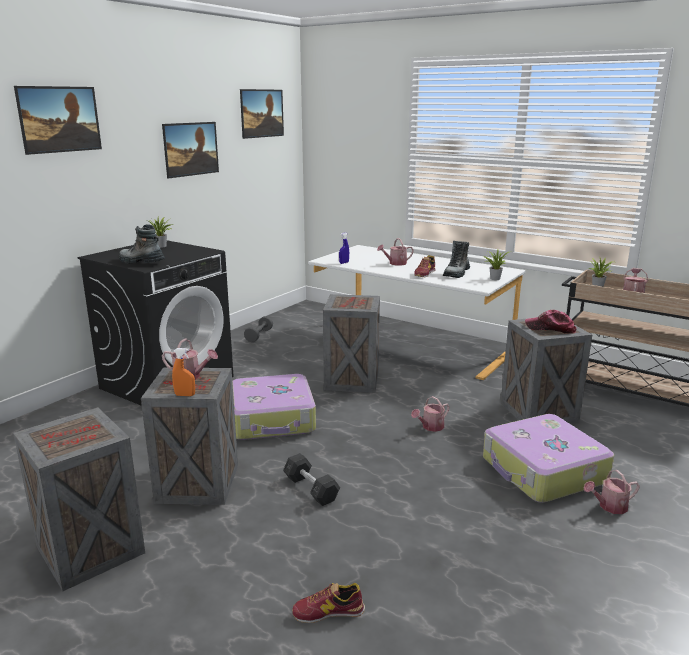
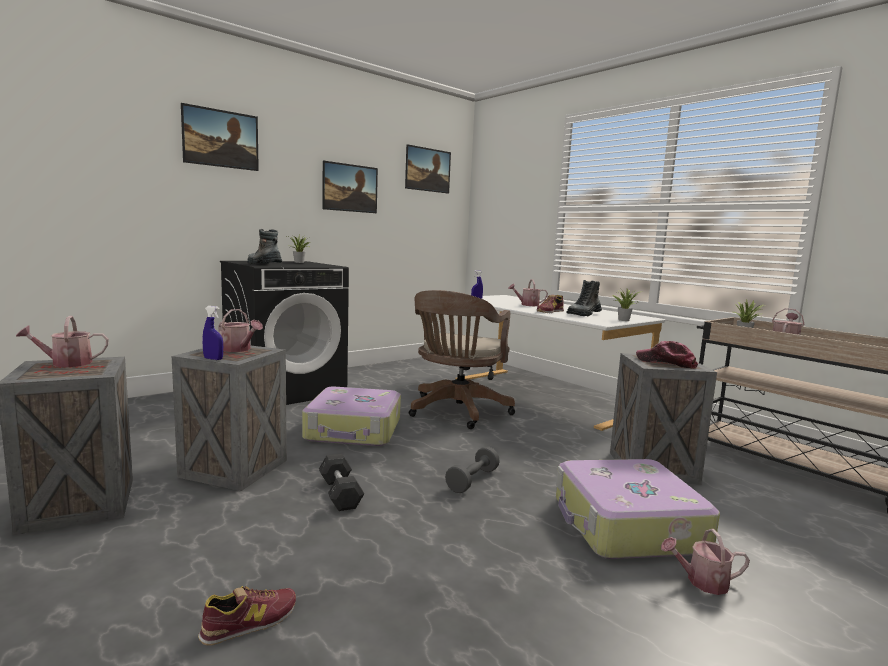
camera: 15 degrees right, 10 degrees down
(185, 395) = (213, 359): orange spray bottle -> blue spray bottle
(259, 335) = (397, 370): grey dumbbell -> grey dumbbell (472, 480)
(328, 611) = (250, 622): shoe -> shoe turned 135 degrees clockwise
(350, 381) = (457, 412): crate -> brown office chair
(430, 427) = (514, 461): watering can -> watering can (66, 363)

